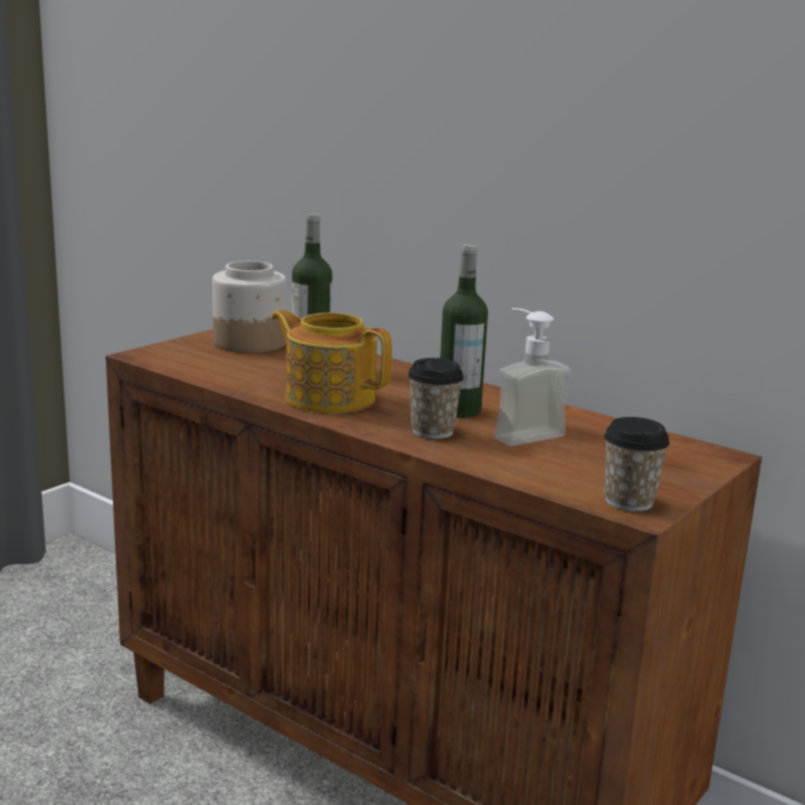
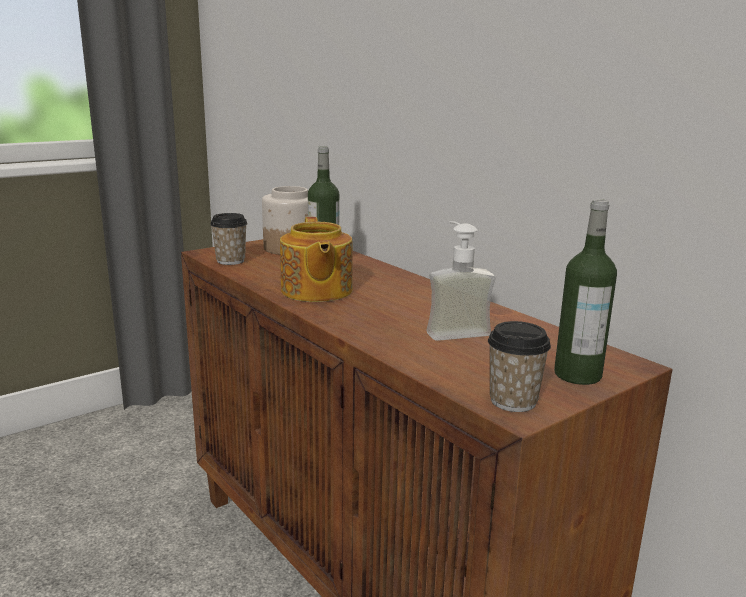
camera: 15 degrees right, 0 degrees up
(329, 398) = (316, 291): teapot -> teapot turned 150 degrees counterclockwise
(432, 431) = (378, 323): cup -> cup (230, 261)
(459, 410) = (413, 307): bottle -> bottle (577, 375)

